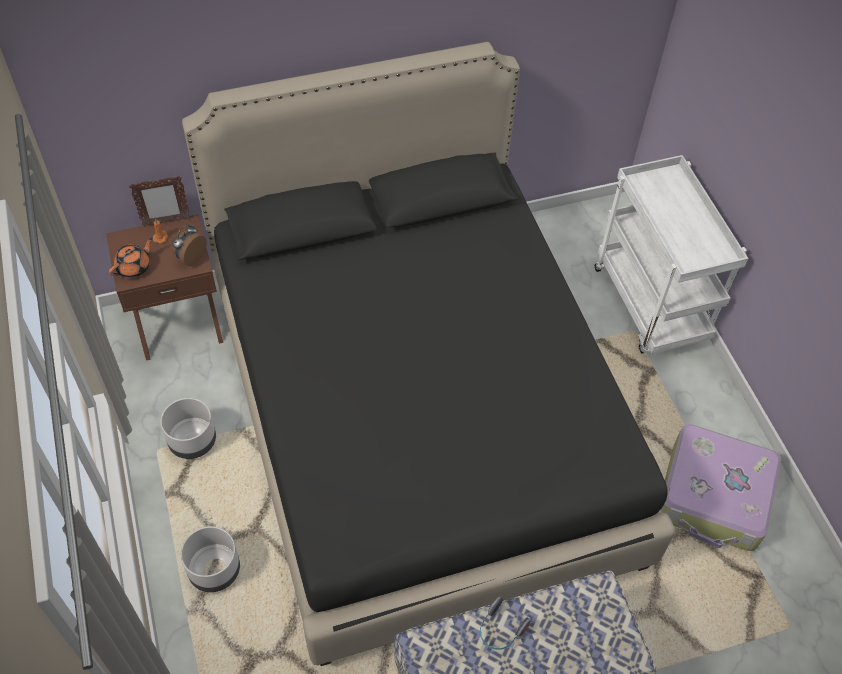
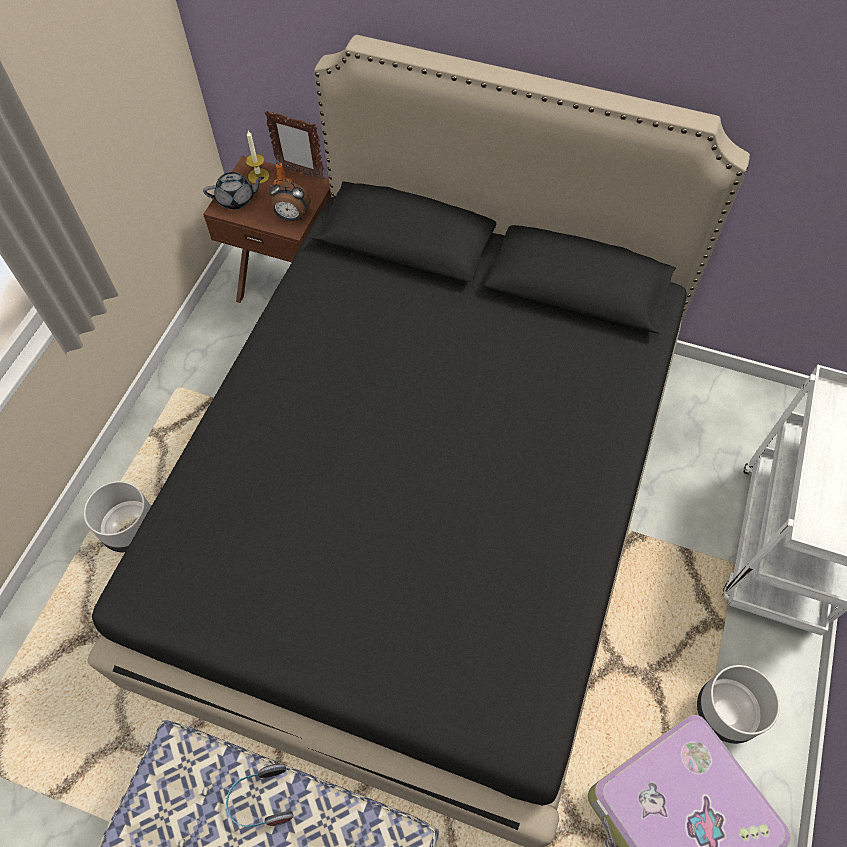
camera: 40 degrees right, 5 degrees up
(134, 267) = (236, 199): orange teapot -> grey teapot
(135, 241) = (258, 176): none -> candle
(191, 257) = (292, 217): alarm clock -> alarm clock turned 150 degrees counterclockwise
(193, 441) = (212, 398): grey planter -> grey planter (726, 711)

